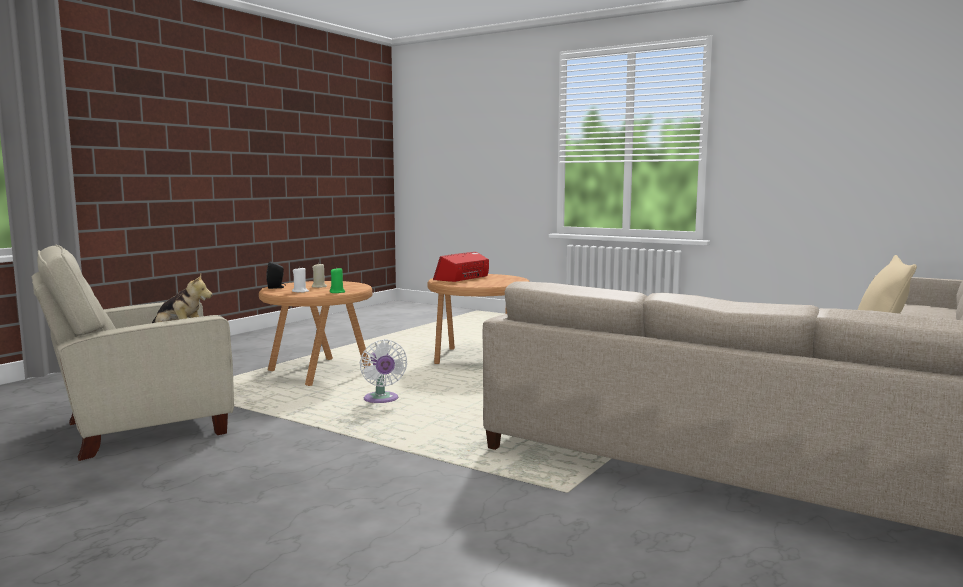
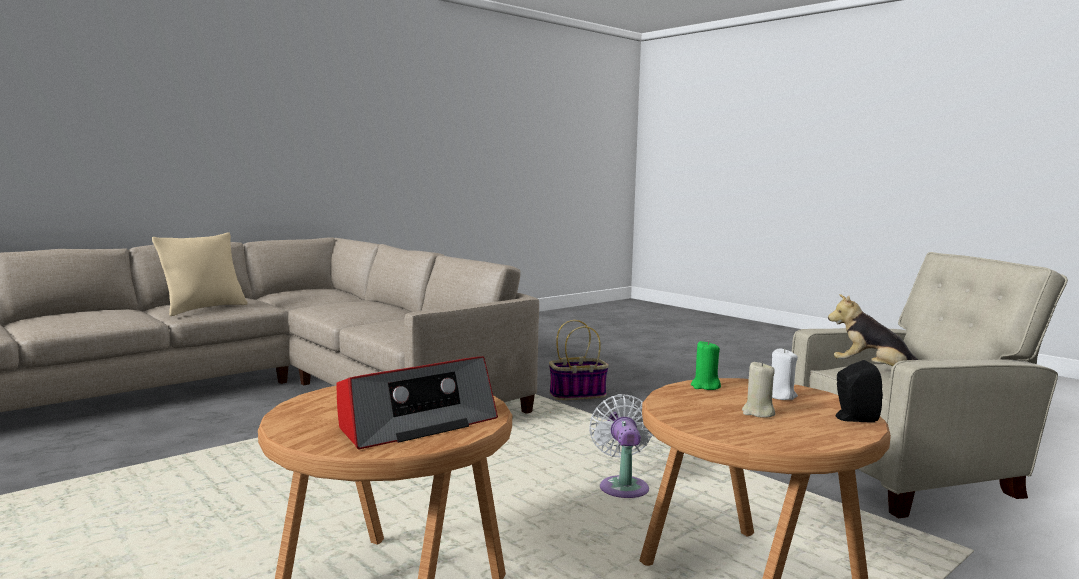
camera: 165 degrees left, 0 degrees up
(449, 486) = (578, 394): none -> basket

